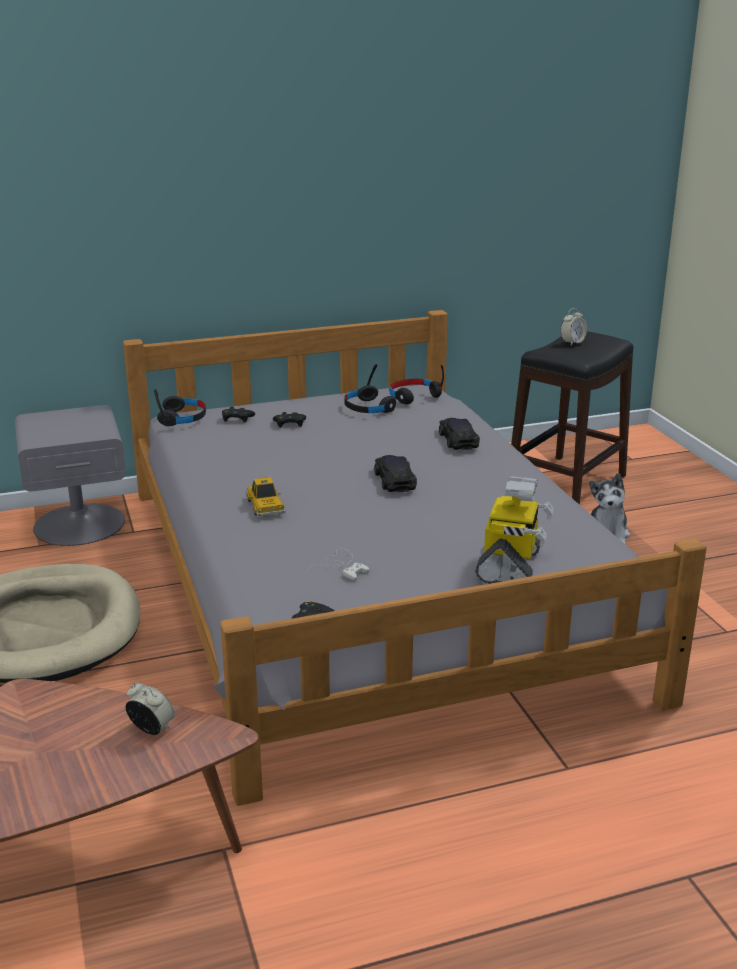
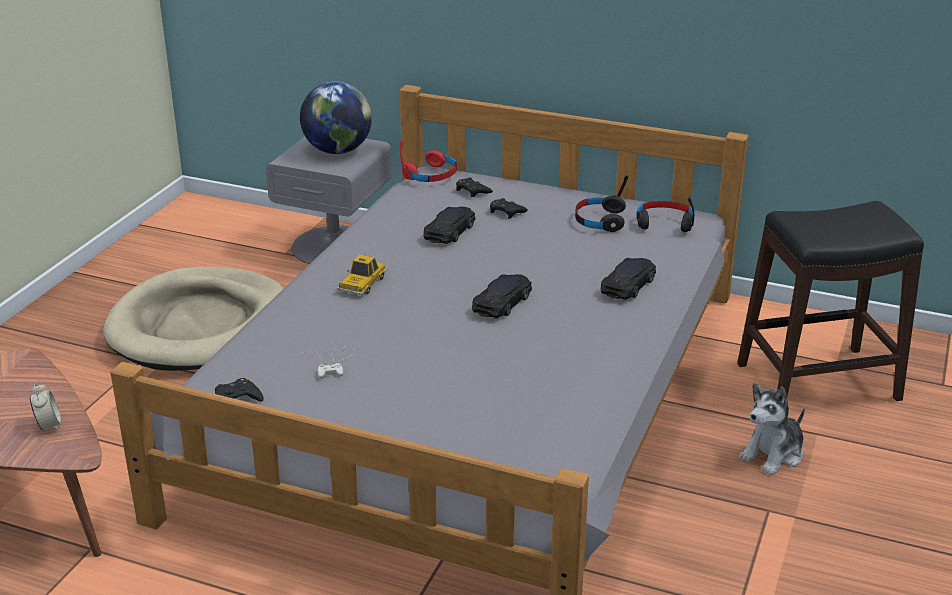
camera: 40 degrees right, 5 degrees up
(73, 422) = (337, 150): none -> globe
(183, 418) = (431, 175): black headphones -> red headphones
(269, 449) = (450, 230): none -> black toy car
(510, 566) = (459, 425): toy robot -> none
(572, 342) = (845, 217): alarm clock -> none

